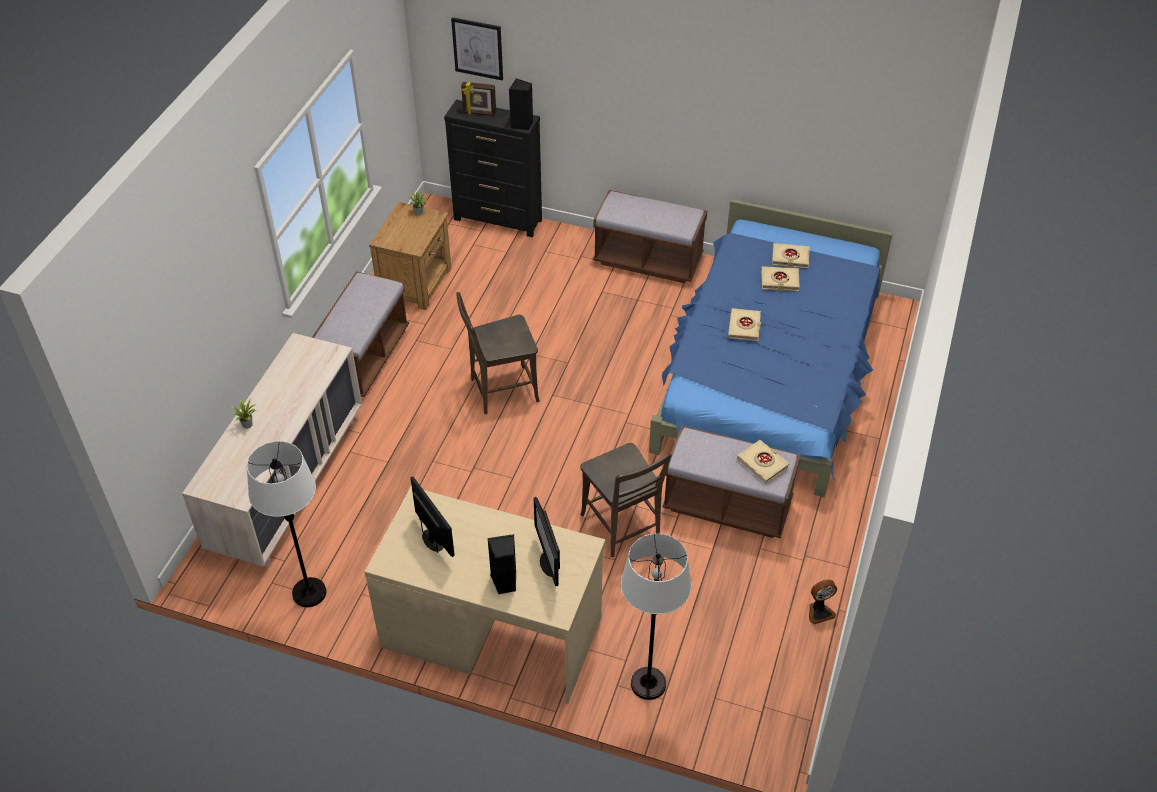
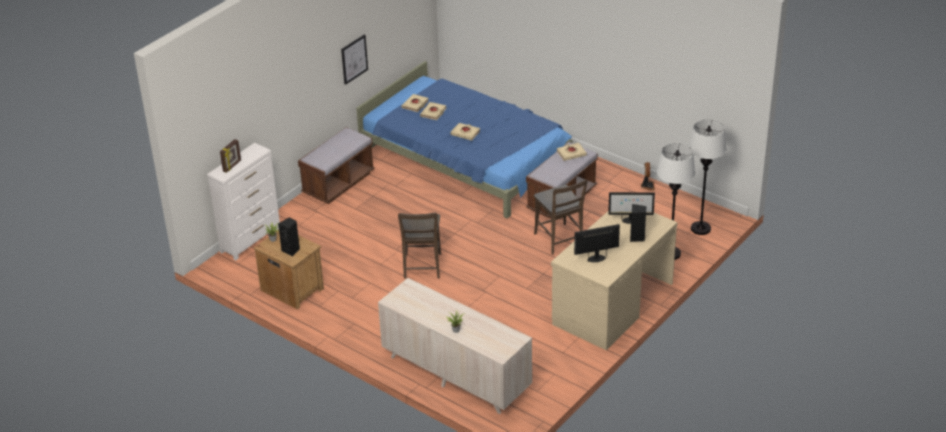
camera: 70 degrees left, 10 degrees down
(309, 593) = (552, 375): white floor lamp -> white floor lamp (700, 229)
(364, 358) = (355, 324): brown bench -> none
(478, 48) = (214, 124): picture -> picture (354, 59)
(498, 220) = (251, 240): black dresser -> white dresser
(522, 125) = (259, 151): black speaker -> black speaker (291, 250)
(622, 528) = (559, 241): brown chair -> brown chair turned 75 degrees clockwise

